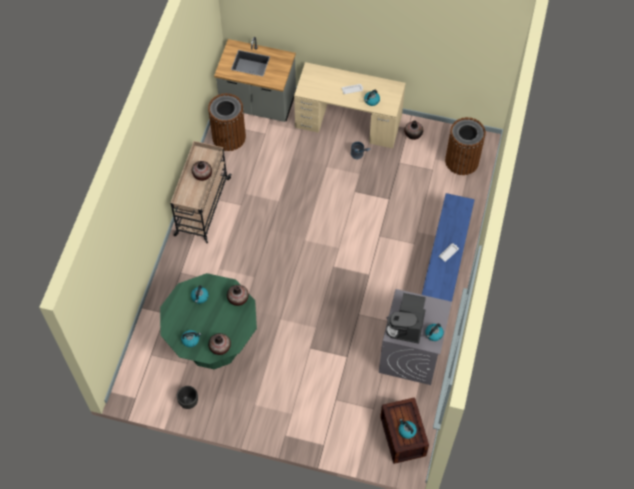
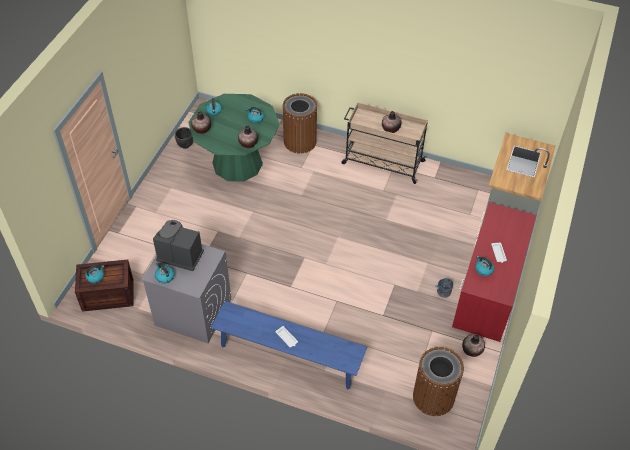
camera: 95 degrees right, 10 degrees down
(229, 137) = (465, 186): brown trash can -> brown trash can (300, 141)
(348, 121) = (488, 288): beige desk -> red desk

